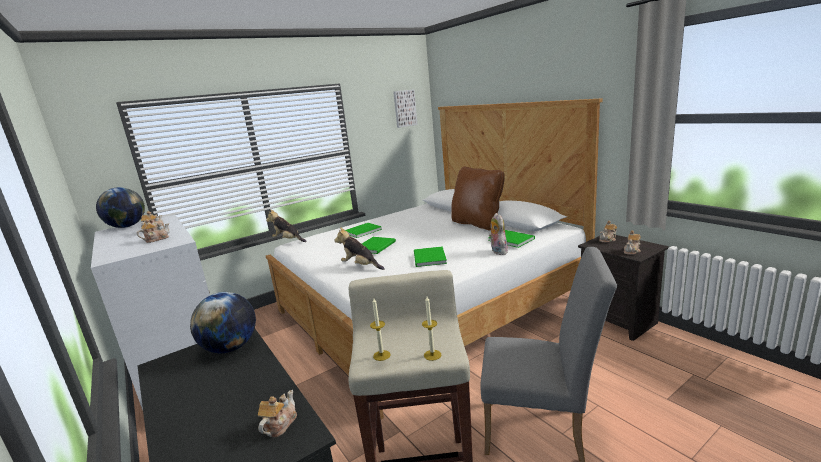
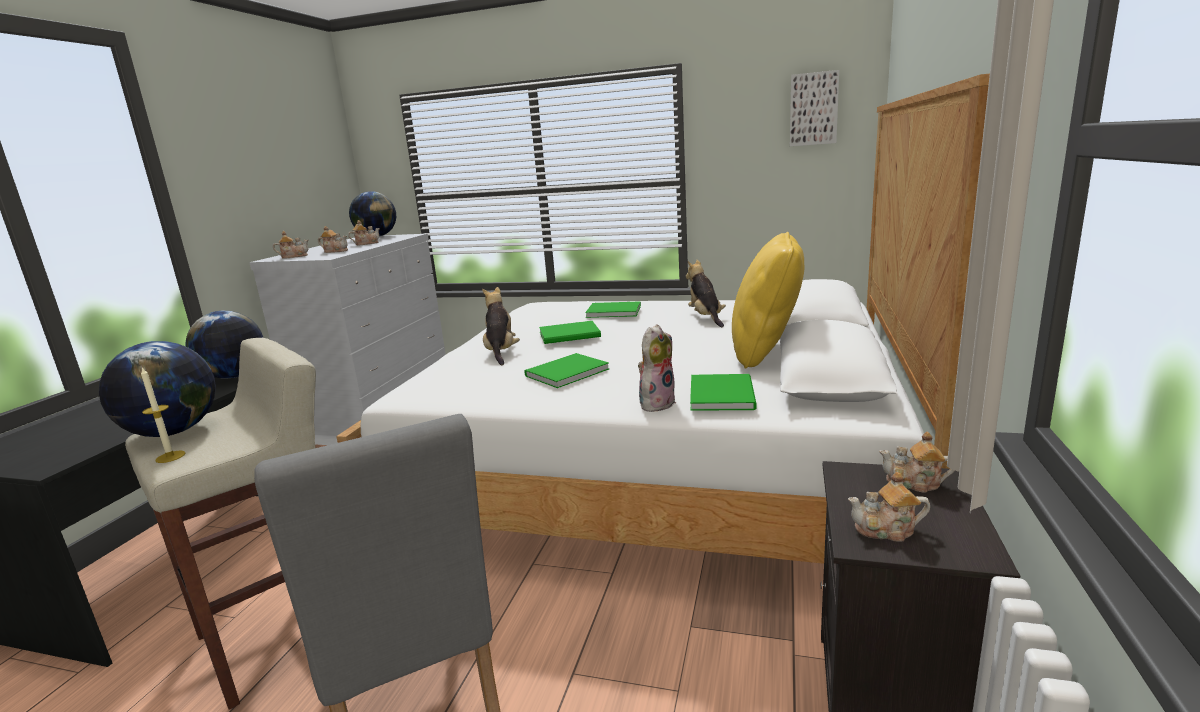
camera: 50 degrees right, 0 degrees up
(279, 424) = (75, 447): teapot -> teapot (294, 256)
(288, 240) = (541, 299): plush toy -> plush toy (706, 318)
(381, 355) = (172, 432): candle -> globe
(477, 223) = (766, 352): brown pillow -> yellow pillow

